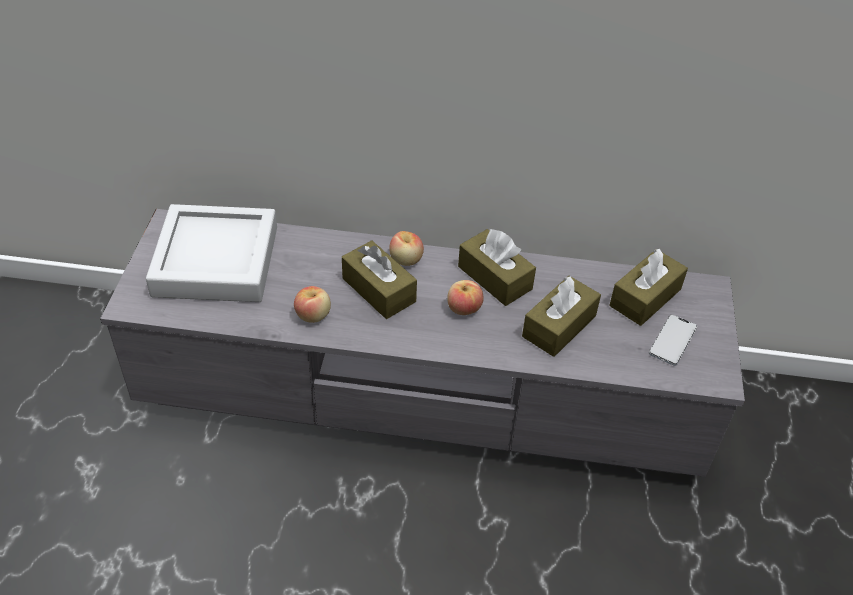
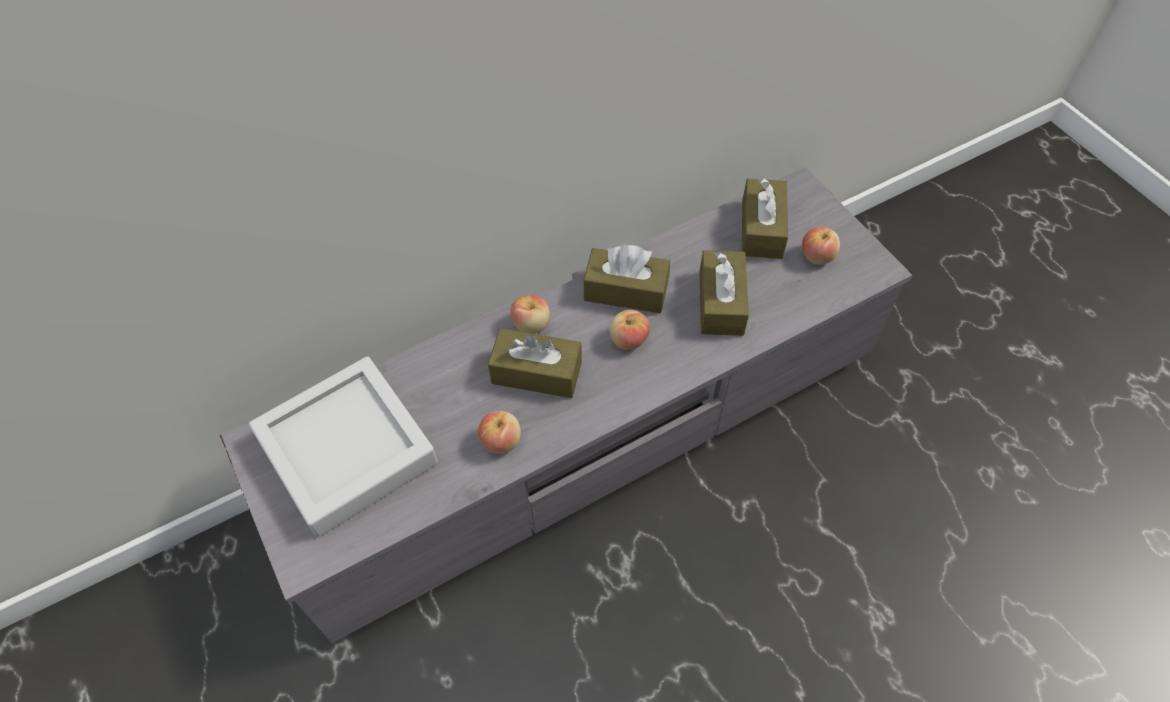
camera: 35 degrees left, 10 degrees up
(672, 341) = (817, 256): phone -> apple

